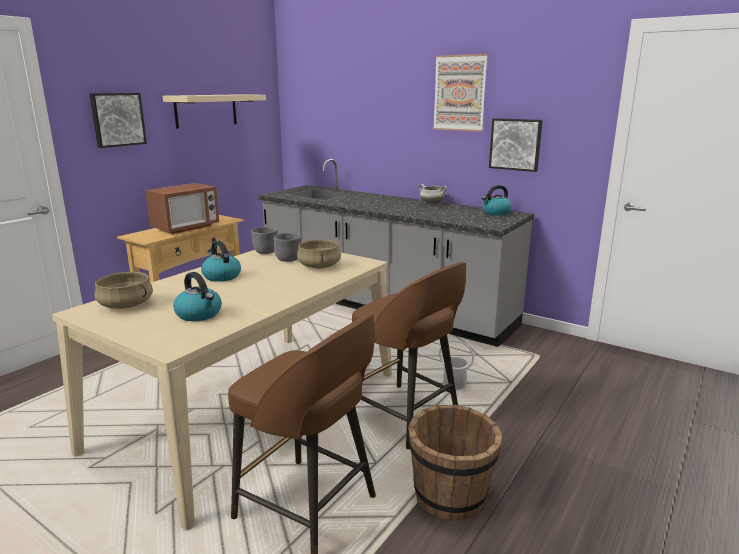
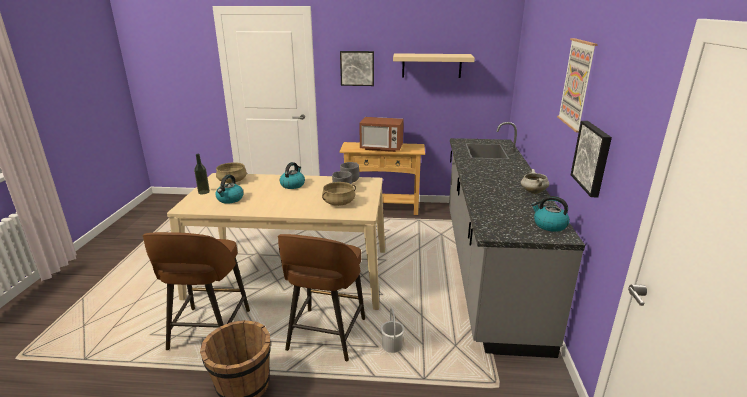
camera: 60 degrees right, 5 degrees up
(131, 328) = (204, 192): none -> bottle

